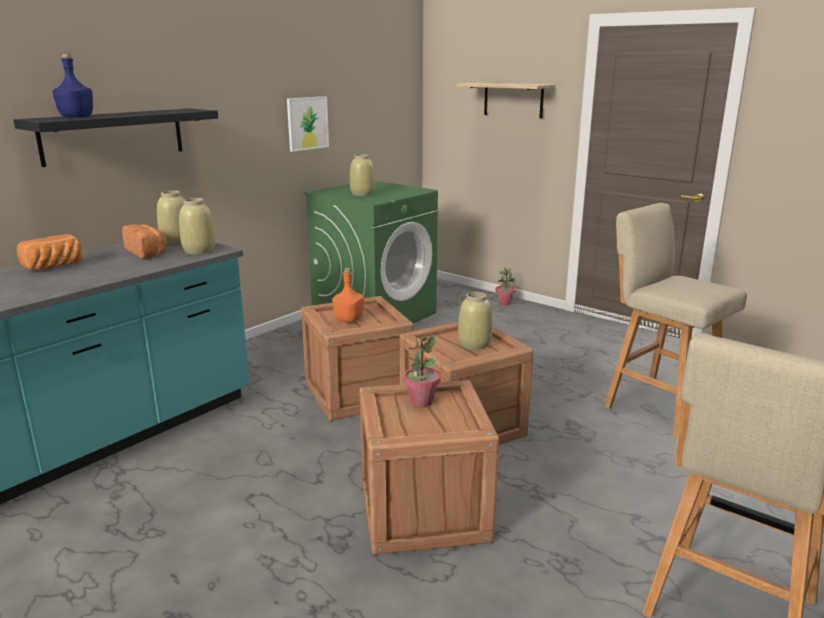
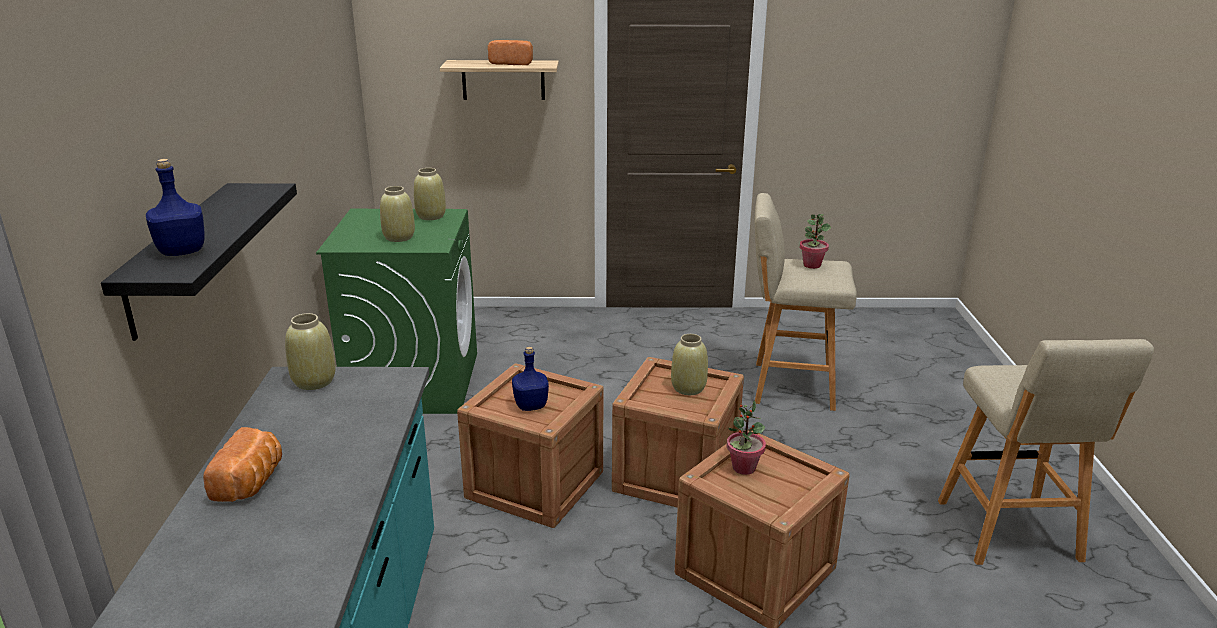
camera: 40 degrees left, 5 degrees up
(148, 252) = (323, 412): bread -> bread (512, 63)
(198, 251) = (382, 387): beige vase -> beige vase (430, 216)
(307, 123) = (302, 157): picture -> none
(348, 320) = (531, 406): orange bottle -> blue bottle
(504, 303) = (529, 318): potted plant -> potted plant (812, 265)

